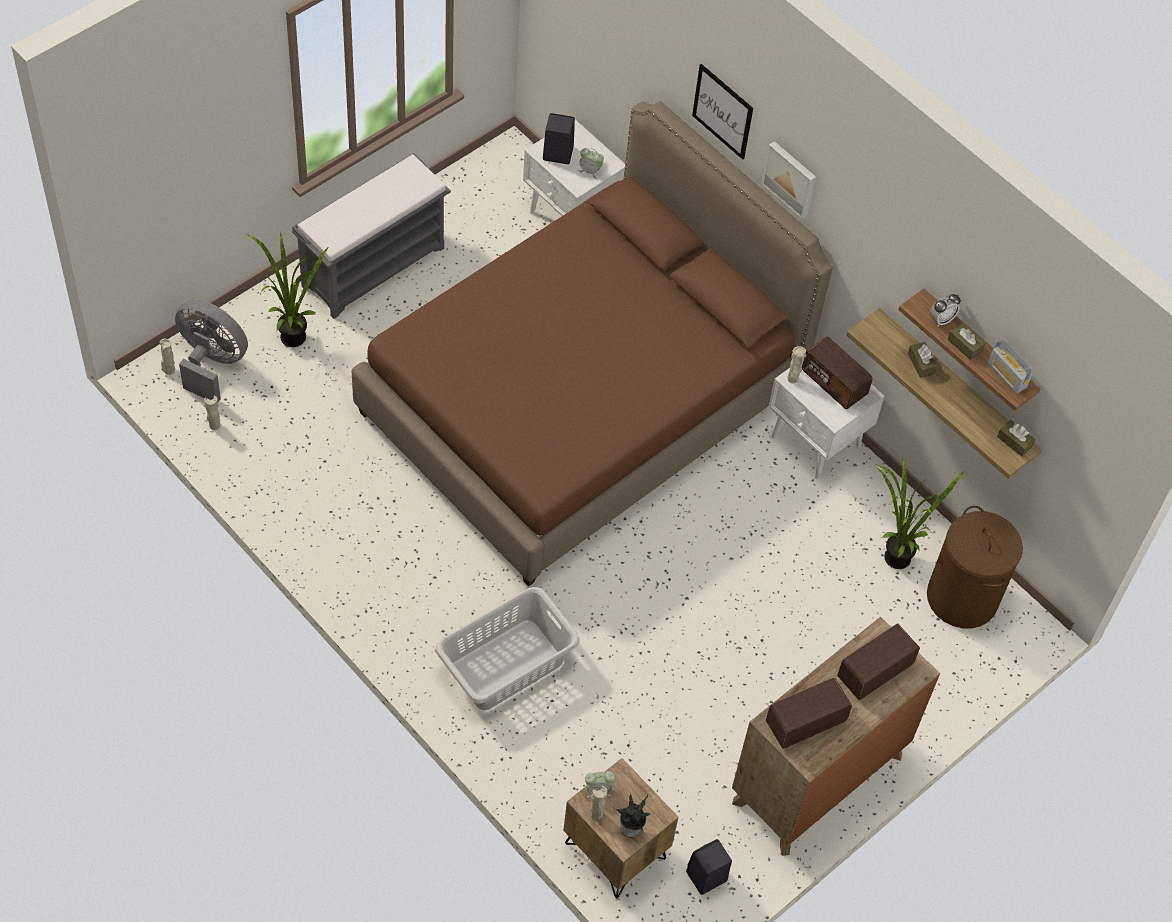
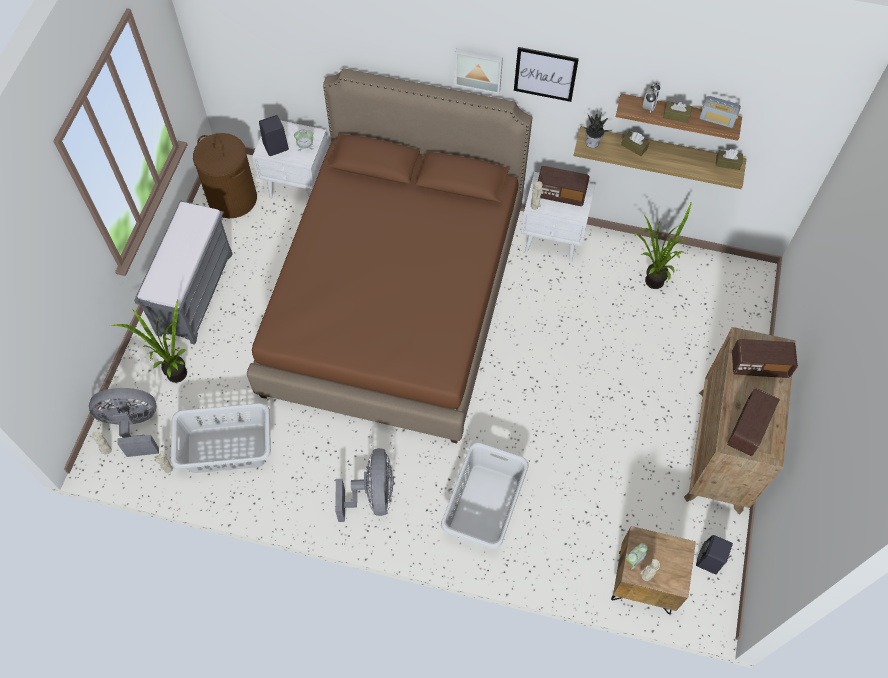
camera: 30 degrees left, 5 degrees up
(287, 441) = (226, 447): none -> grey laundry basket
(398, 581) = (372, 495): none -> grey fan
(631, 828) = (674, 570): potted plant -> potted plant (592, 142)
(723, 111) = (402, 48): picture -> picture (545, 74)
(875, 672) = (759, 365): radio -> radio turned 105 degrees counterclockwise
(962, 597) = (708, 282): brown laundry basket -> brown laundry basket (233, 199)

